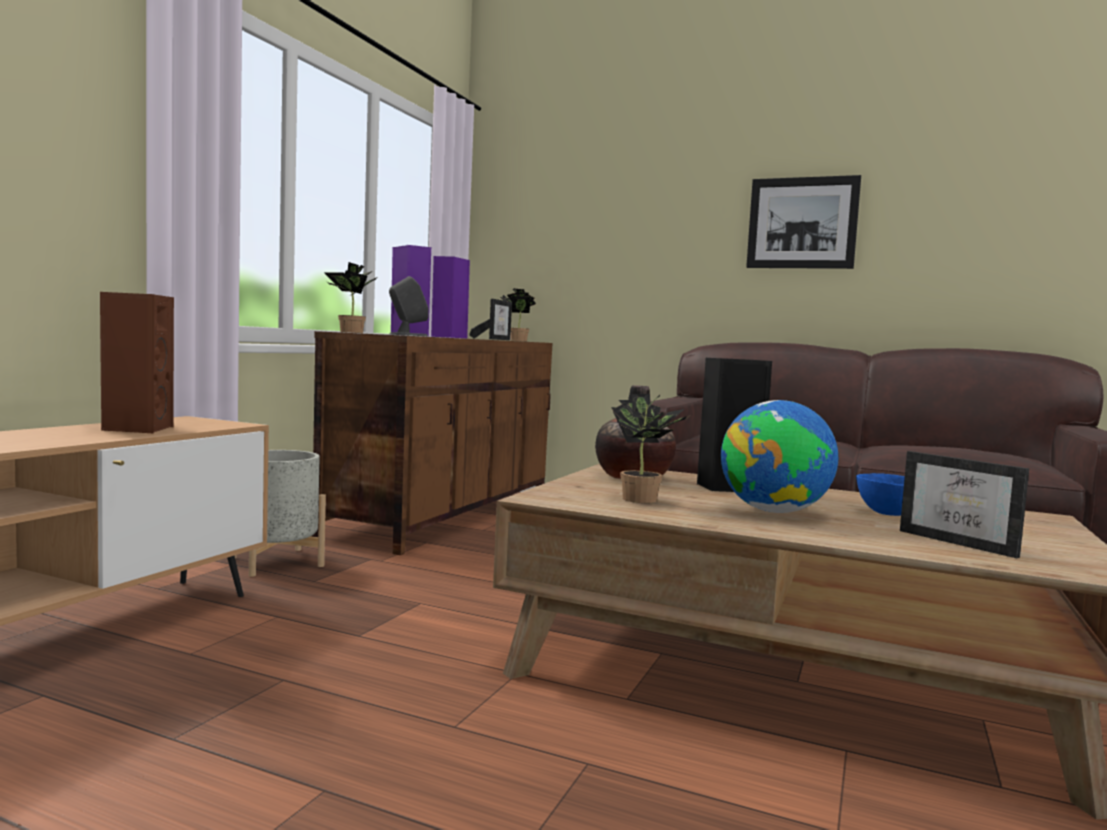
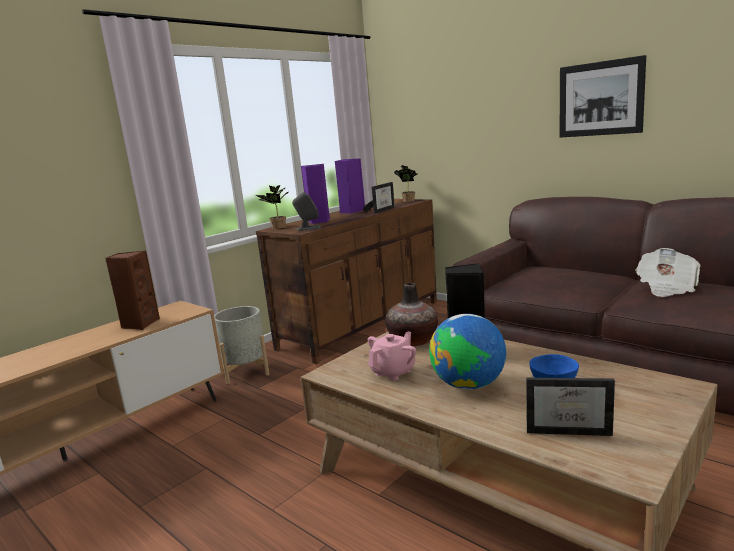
camera: 20 degrees right, 10 degrees up
(645, 499) = (393, 372): potted plant -> pink teapot
(916, 445) = (666, 288): none -> newspaper
(964, 543) = (569, 429): picture frame -> picture frame turned 60 degrees counterclockwise

